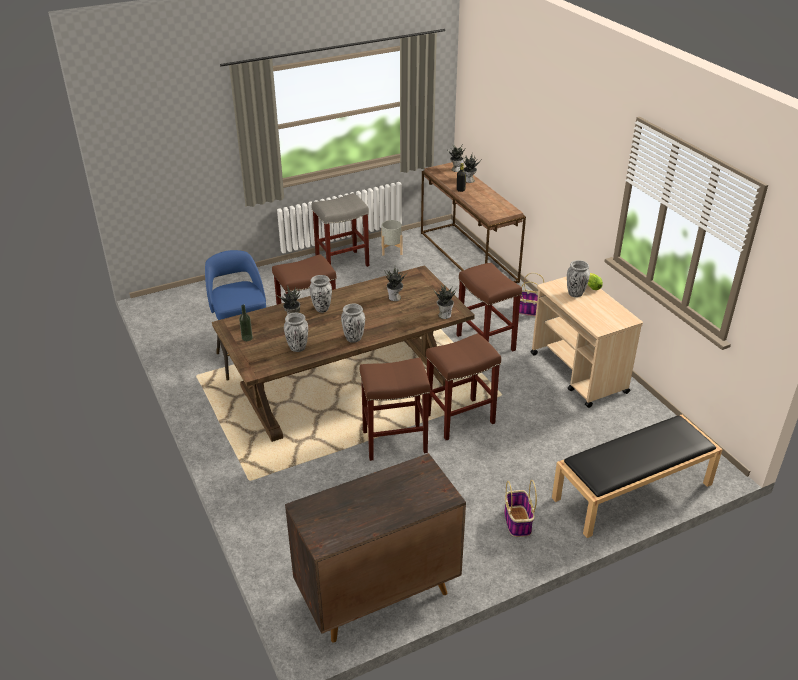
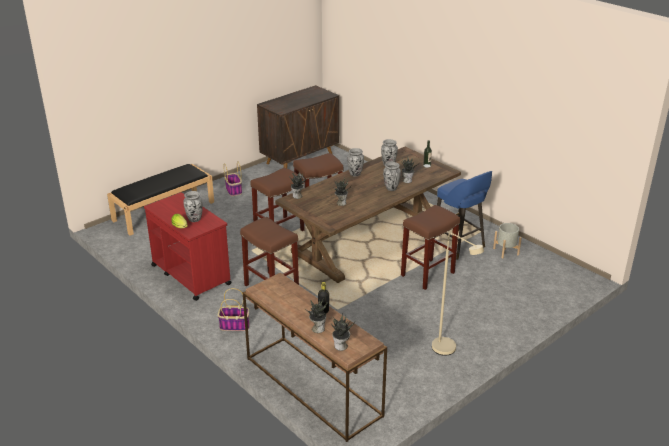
camera: 165 degrees right, 5 degrees down
(342, 264) = (449, 351): grey stool -> beige floor lamp
(392, 250) = (405, 381): grey planter -> grey planter (505, 251)
(578, 373) = (190, 274): beige cart -> red cart

